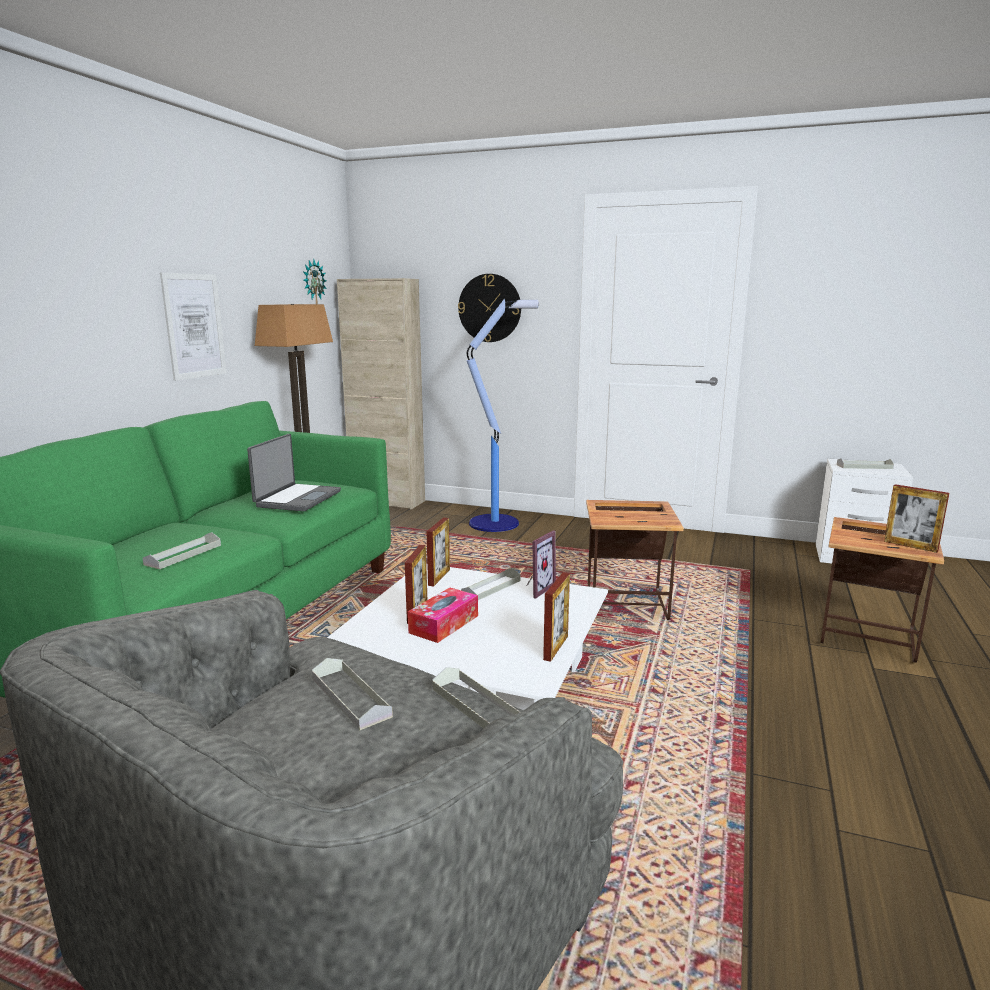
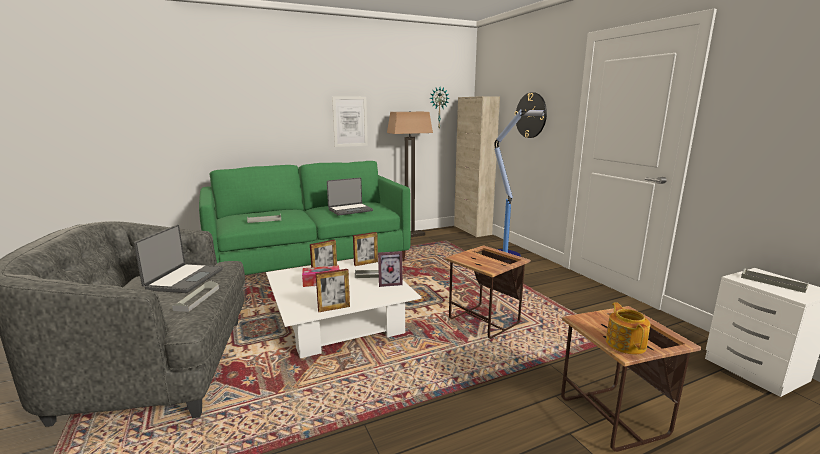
camera: 45 degrees right, 0 degrees up
(350, 697) = (184, 279): grey tray -> laptop
(910, 546) = (625, 343): picture frame -> teapot

